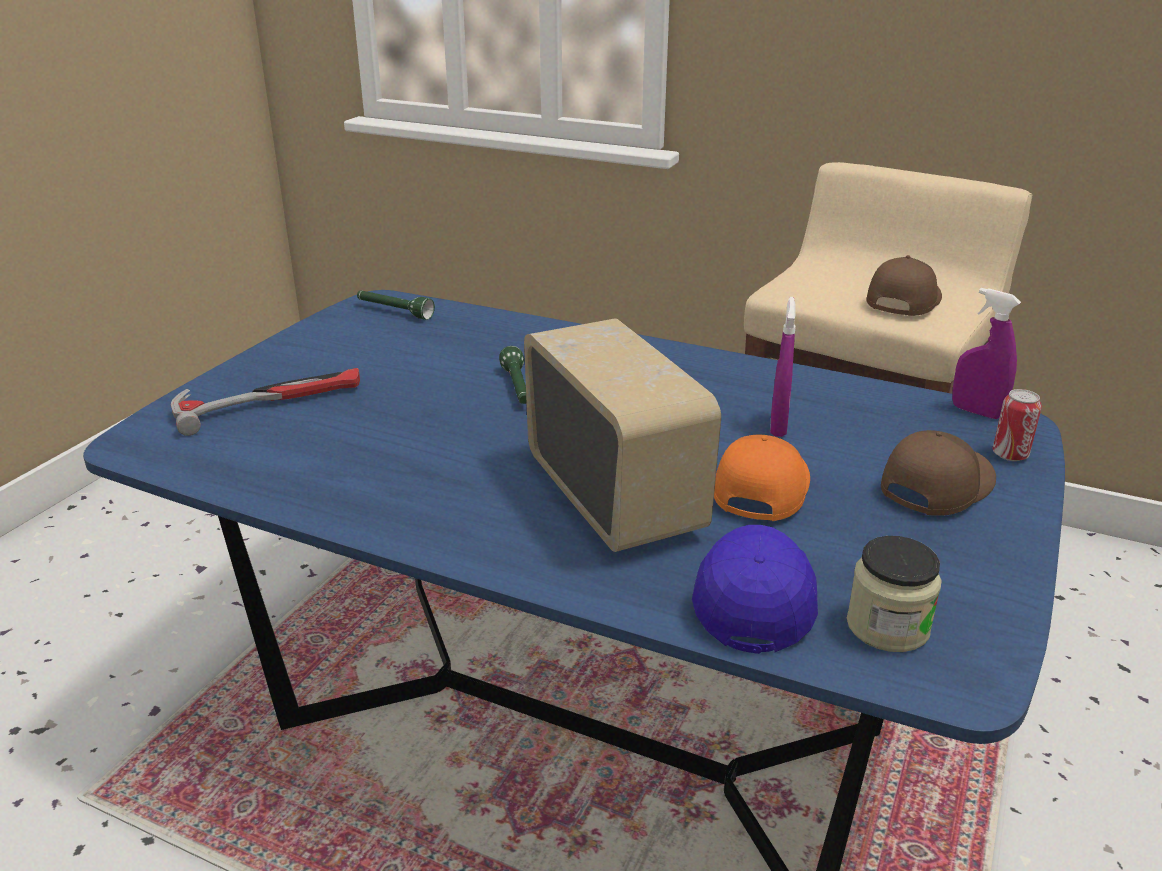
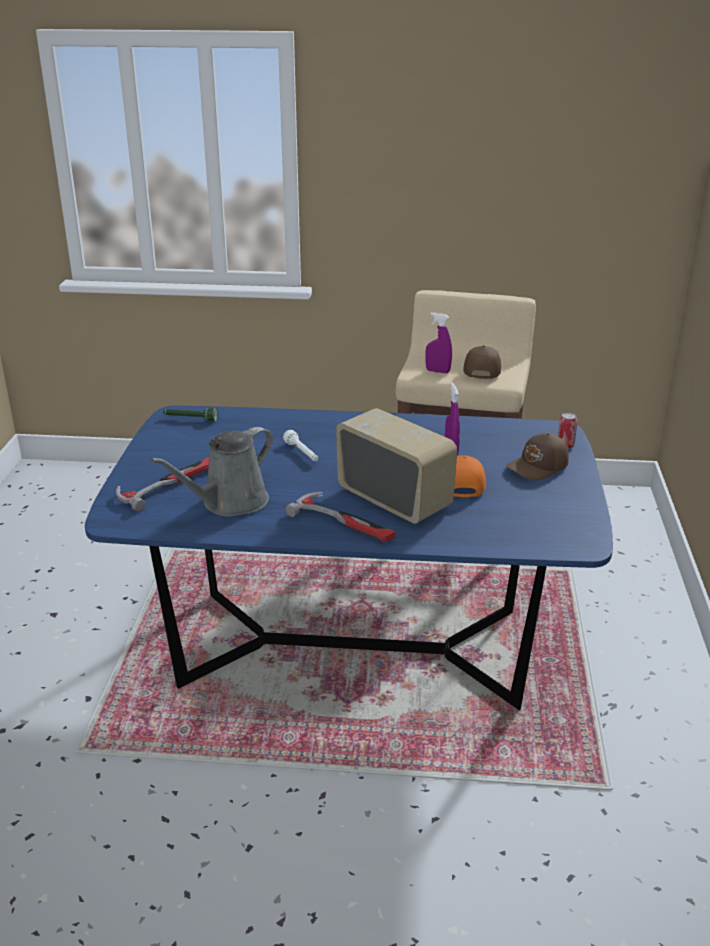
camera: 20 degrees left, 0 degrees up
(334, 449) = (230, 503): none -> grey watering can
(494, 522) = (345, 522): none -> hammer
(517, 388) = (302, 453): green flashlight -> white flashlight
(753, 601) = (486, 532): blue cap -> none
(887, 626) = (546, 531): jar -> none
(934, 486) = (538, 467): brown cap -> brown cap turned 150 degrees counterclockwise
(976, 412) = (541, 426): purple spray bottle -> purple spray bottle (437, 371)

